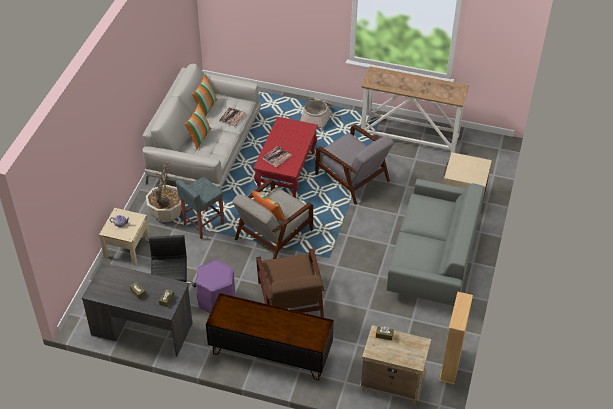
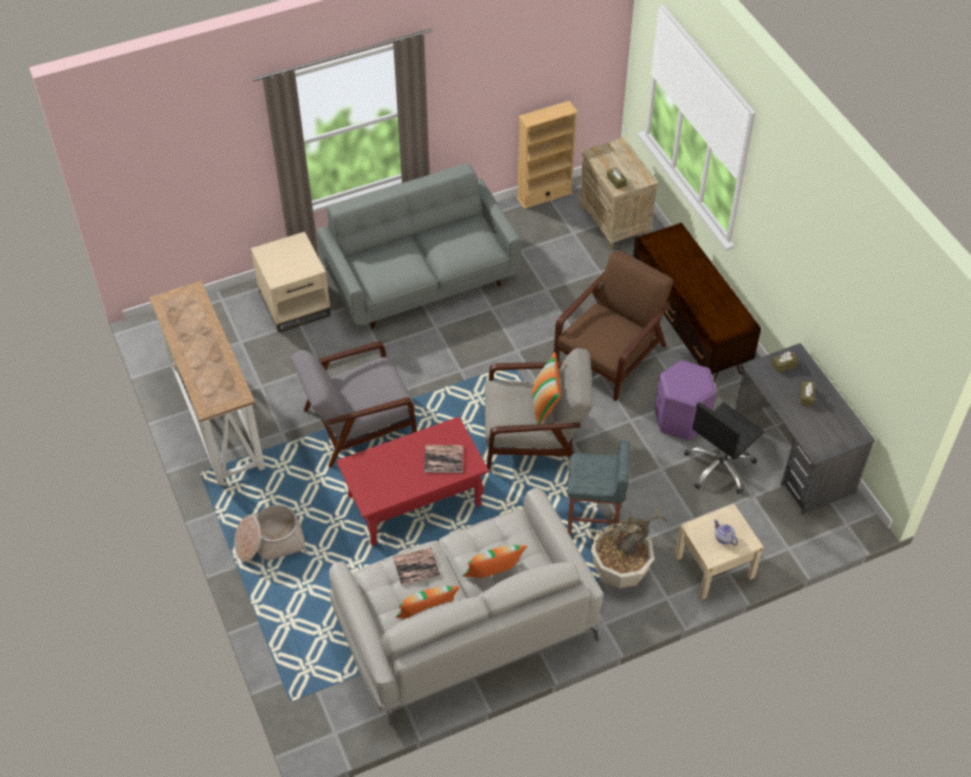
camera: 130 degrees left, 5 degrees up
(353, 178) = (358, 424): grey armchair -> grey armchair turned 120 degrees counterclockwise

